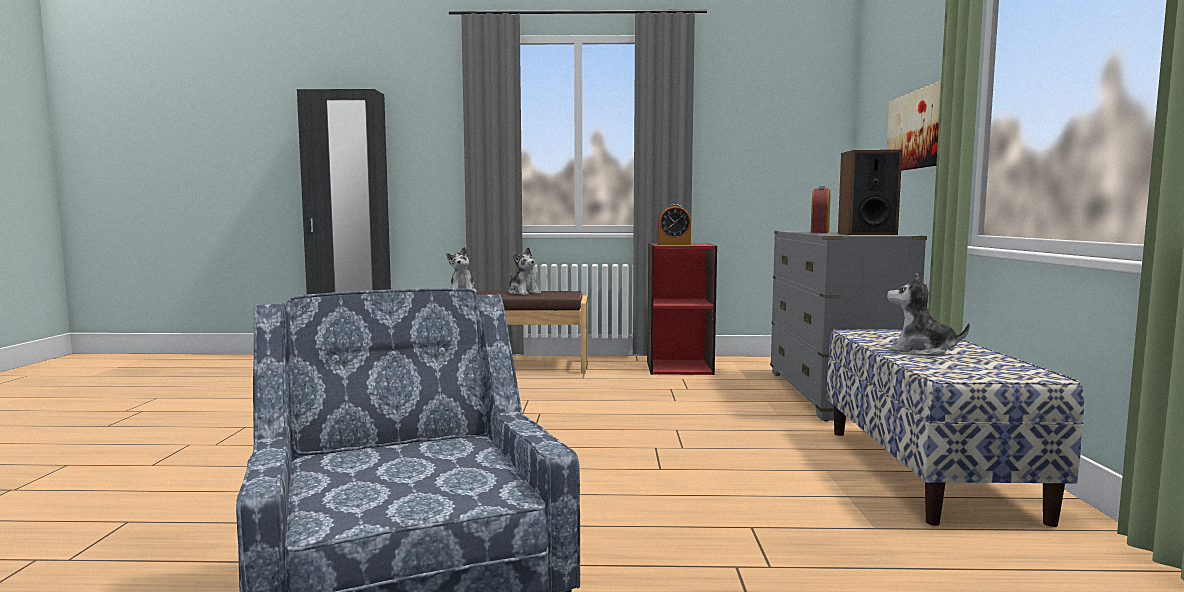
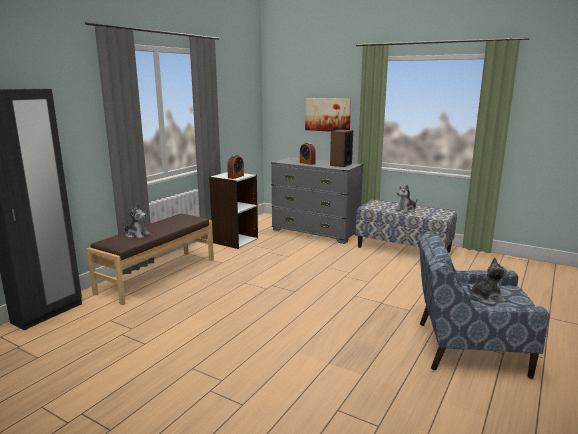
camera: 60 degrees left, 10 degrees up
(523, 293) = (169, 224): plush toy -> plush toy (486, 298)
(679, 367) = (235, 240): red bookcase -> white bookcase

